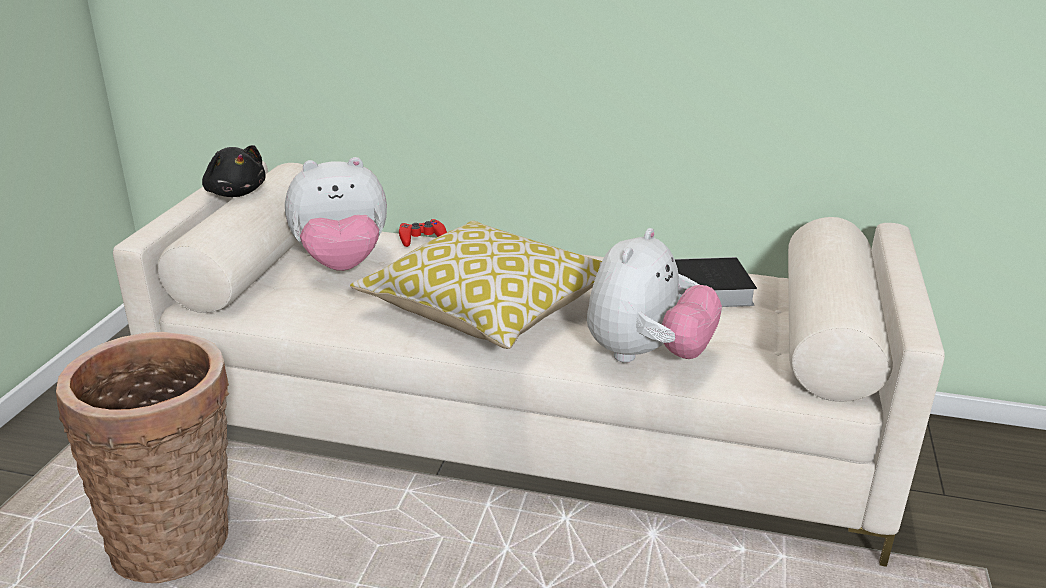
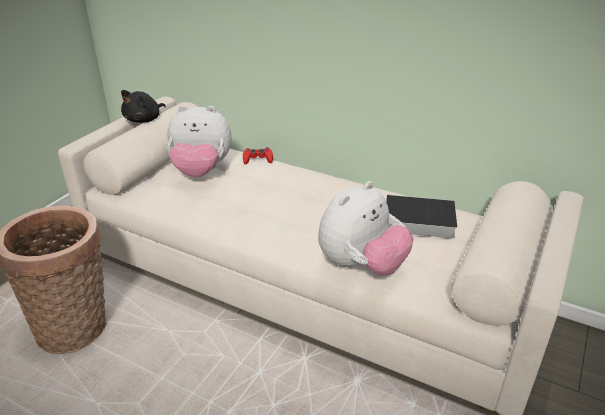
camera: 15 degrees right, 5 degrees up
(236, 193) = (144, 120): black plush toy -> black plush toy turned 60 degrees clockwise
(489, 309) = (275, 215): pillow -> none

